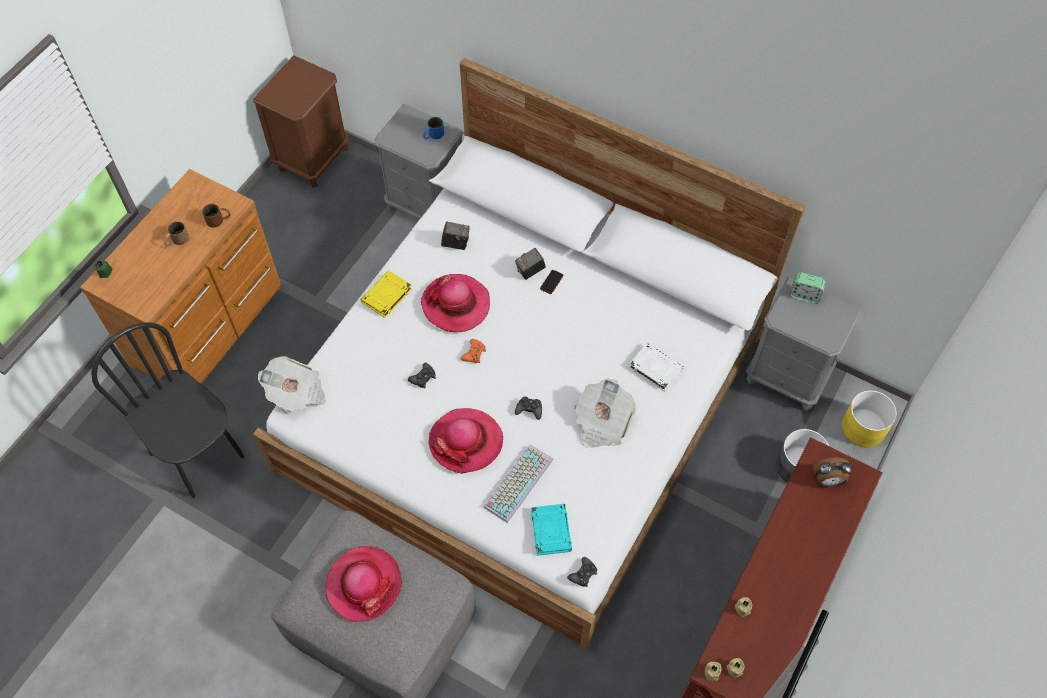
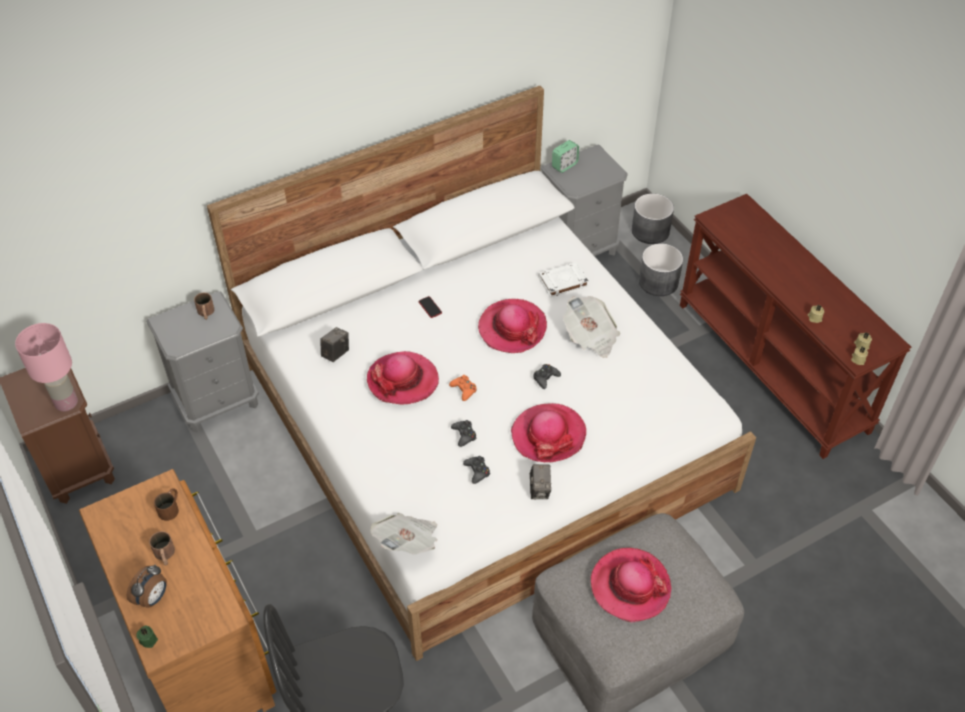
camera: 60 degrees left, 10 degrees down
(294, 106) = (65, 403): none -> pink table lamp
(386, 296) = (352, 428): yellow book -> none
(433, 135) = (206, 313): blue mug -> brown mug
(518, 481) = (611, 415): keyboard -> none
(530, 271) = (407, 316): camera -> camera (539, 490)
(550, 530) = (669, 414): turquoise book -> none
(569, 355) = (512, 328): none -> hat
(583, 574) = (721, 412): black game controller -> black game controller (477, 471)
(828, 480) = (736, 223): alarm clock -> alarm clock (153, 598)
(863, 428) = (650, 231): yellow planter -> grey planter

